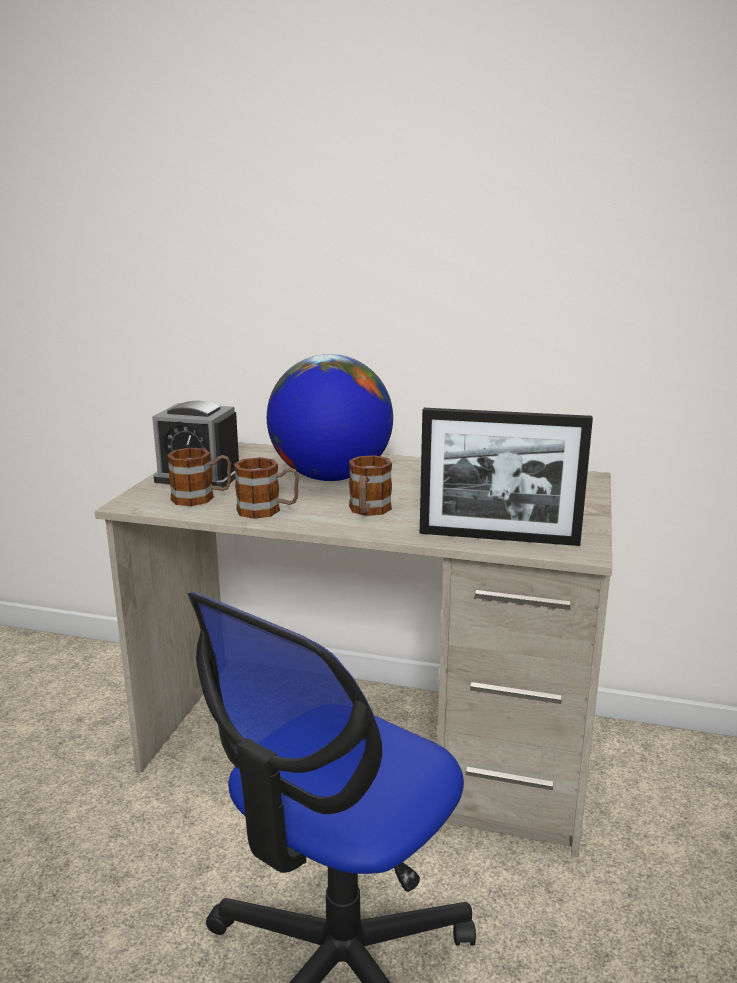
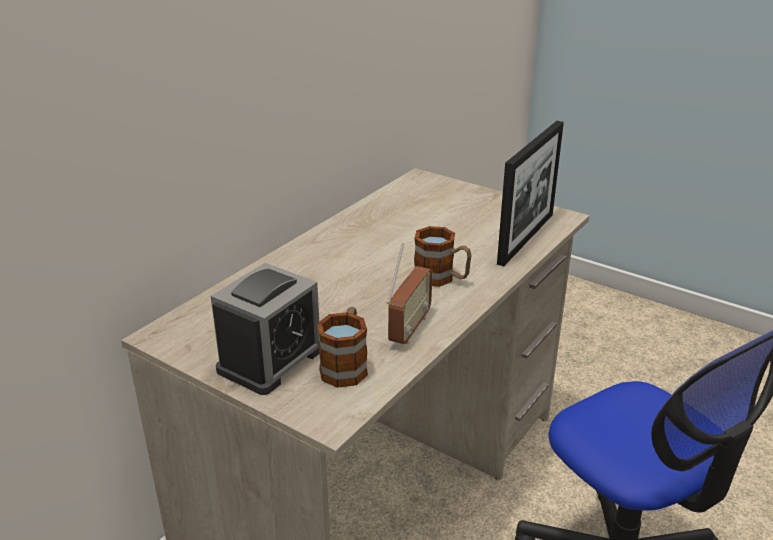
camera: 70 degrees left, 10 degrees up
(268, 510) = (409, 329): mug -> radio
(331, 477) = (337, 280): globe -> none

